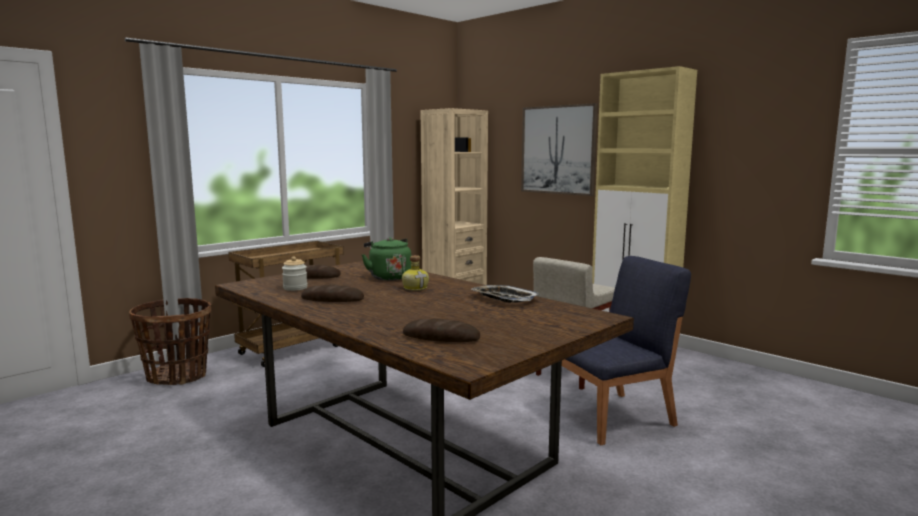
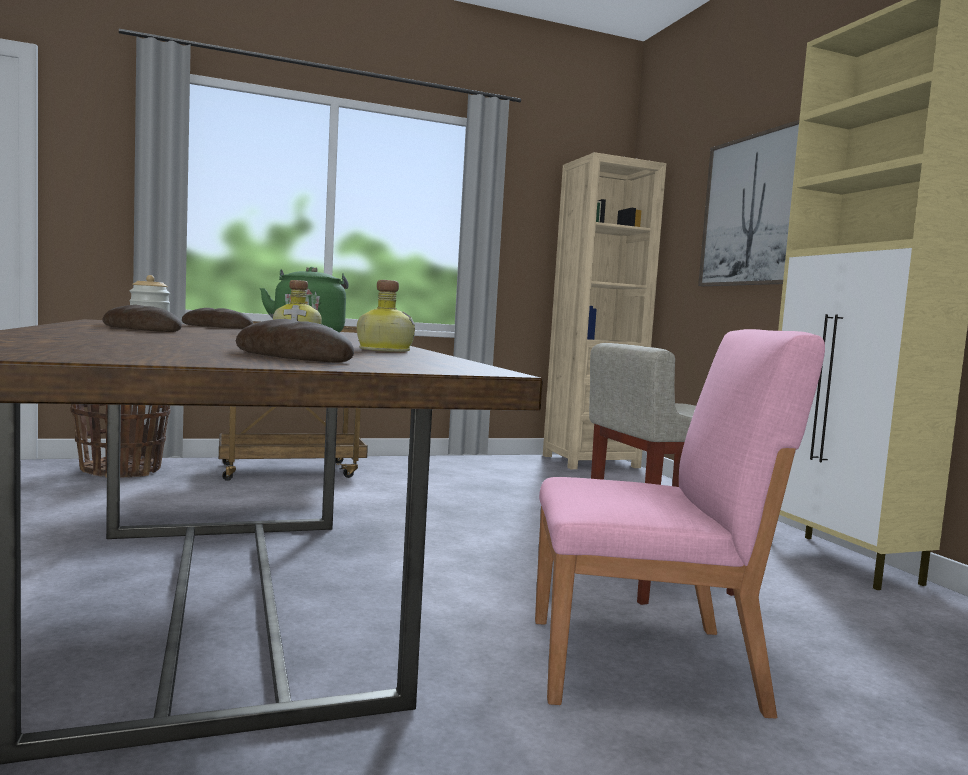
camera: 25 degrees right, 5 degrees down
(441, 337) = (78, 344): bread -> bread (292, 356)
(504, 298) = (383, 350): tray -> bottle
(614, 417) = (645, 664): blue chair -> pink chair

